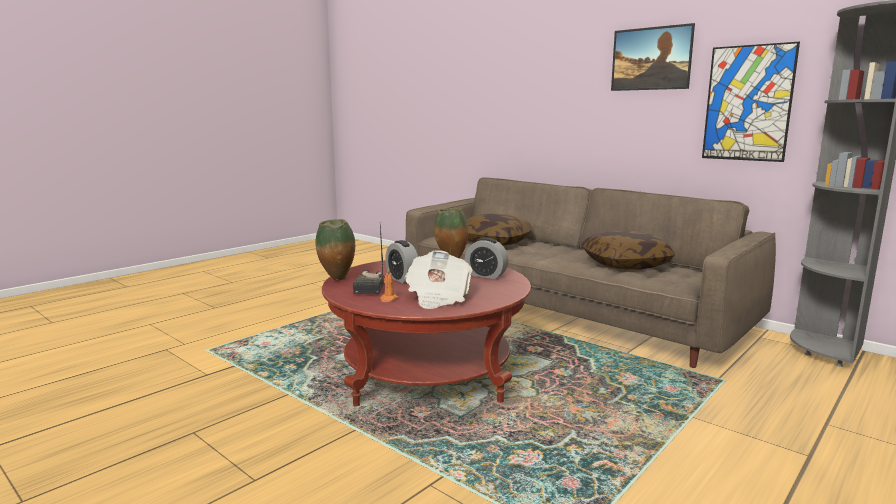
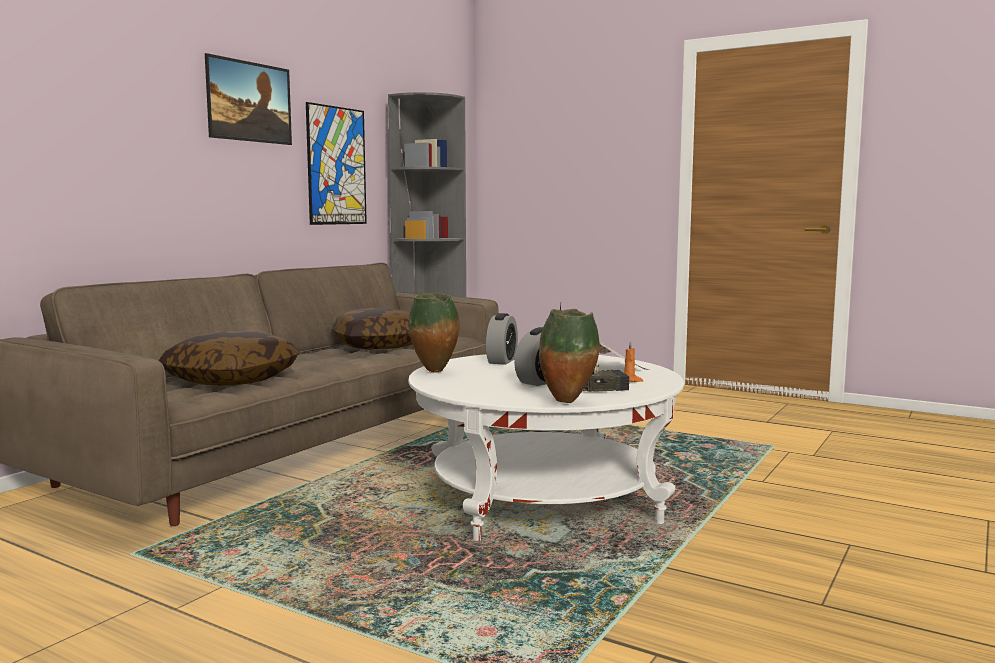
camera: 100 degrees left, 5 degrees down
(427, 372) = (543, 498): red coffee table -> white coffee table

